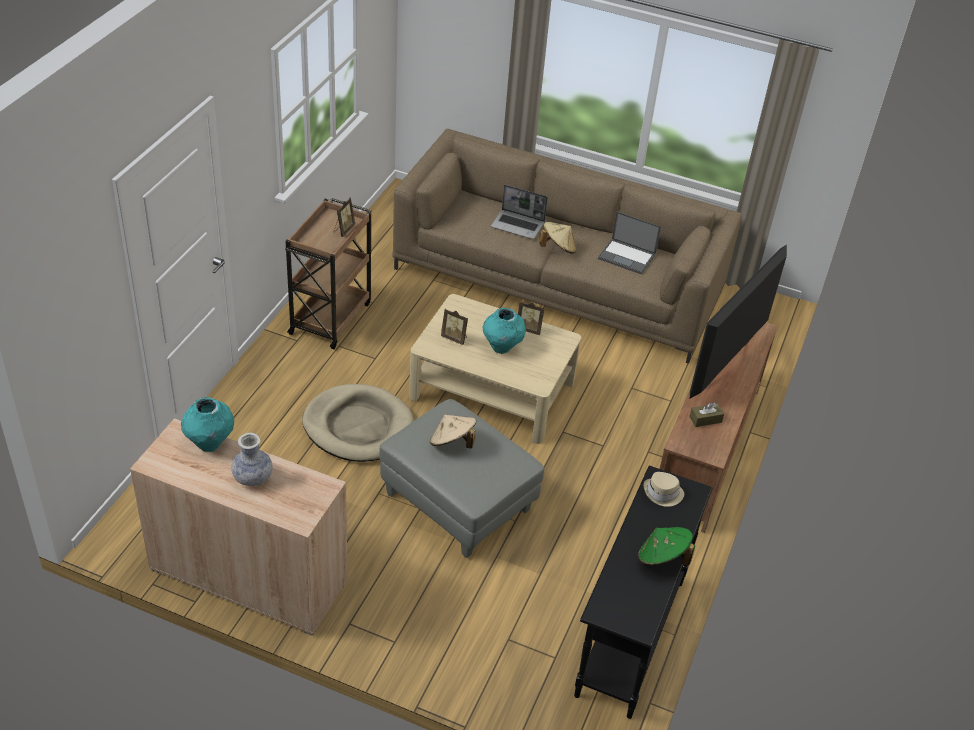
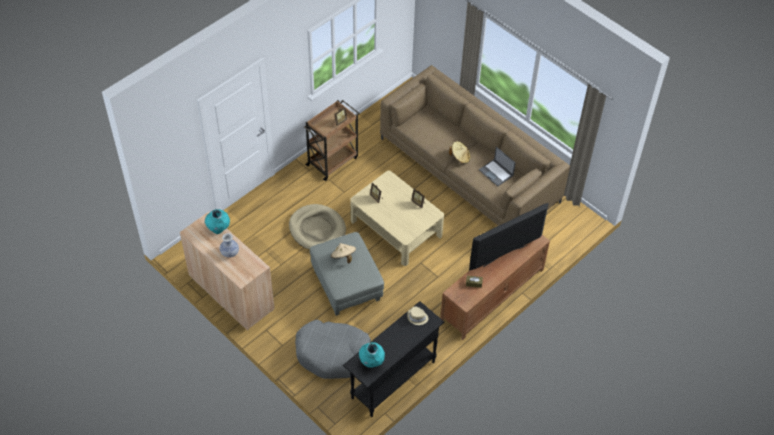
camera: 25 degrees right, 10 degrees up
(497, 627) = (333, 354): none -> grey dog bed
(502, 347) = (398, 210): turquoise vase -> turquoise vase (371, 362)
(518, 225) = (446, 136): laptop -> none
(662, 558) = (397, 349): green hat -> none

